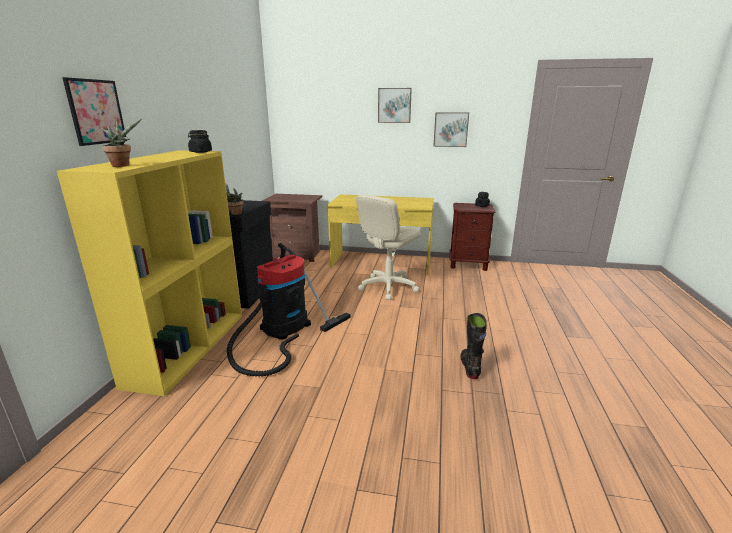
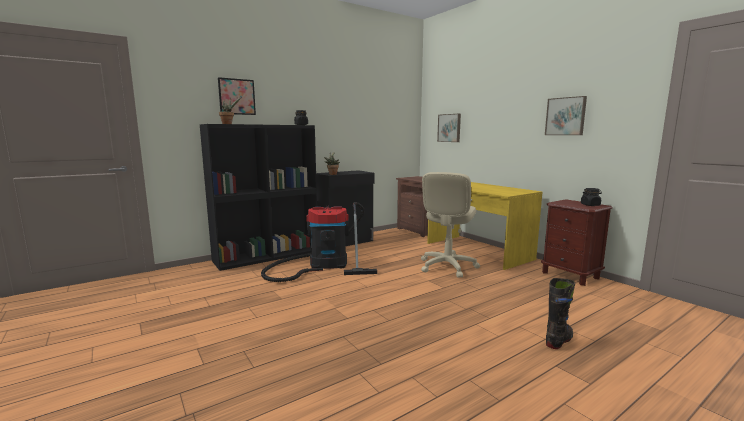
camera: 45 degrees right, 10 degrees down
(188, 347) = (267, 256): yellow bookcase -> black bookcase
(388, 287) = (447, 266): beige office chair -> beige office chair turned 60 degrees counterclockwise
(394, 105) = (512, 95): picture -> picture (449, 128)
(470, 367) = (394, 336): black boot -> black boot (559, 340)

